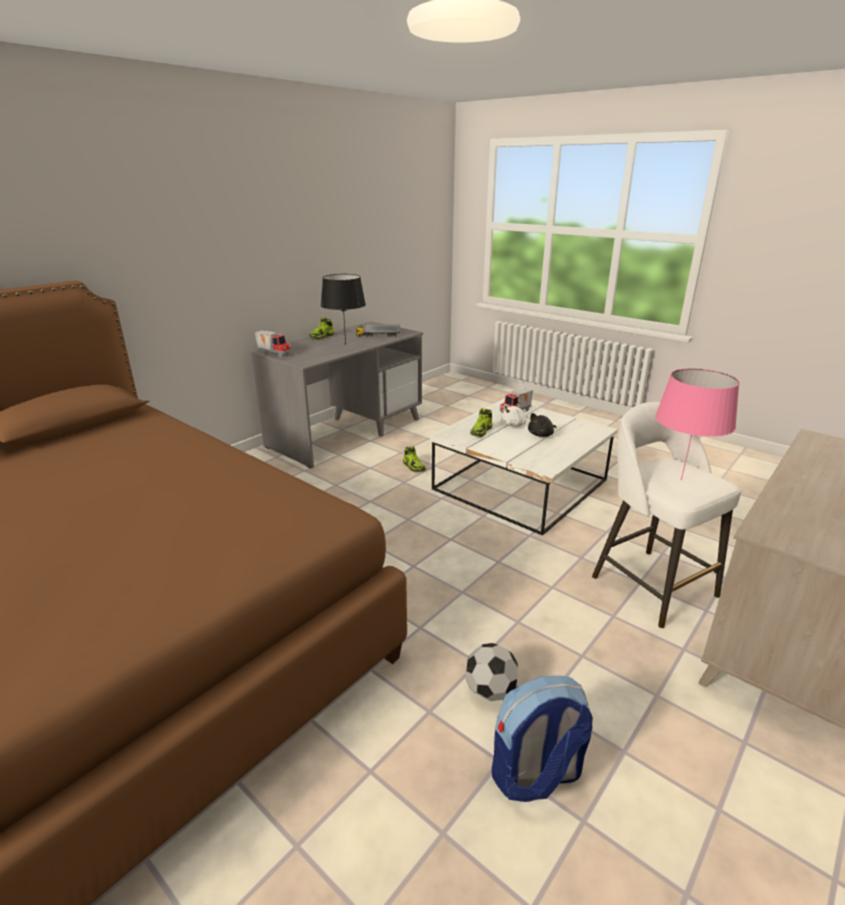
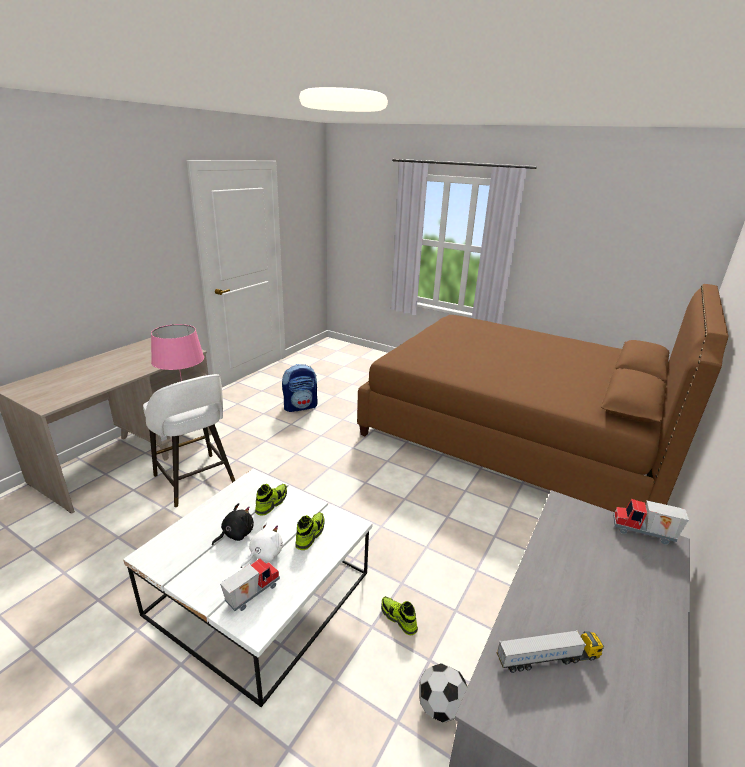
camera: 170 degrees right, 0 degrees up
(322, 337) = (658, 632): shoe -> shoe (271, 503)
(345, 344) = (571, 588): black table lamp -> none
(490, 690) = (315, 426): football -> football (440, 707)

